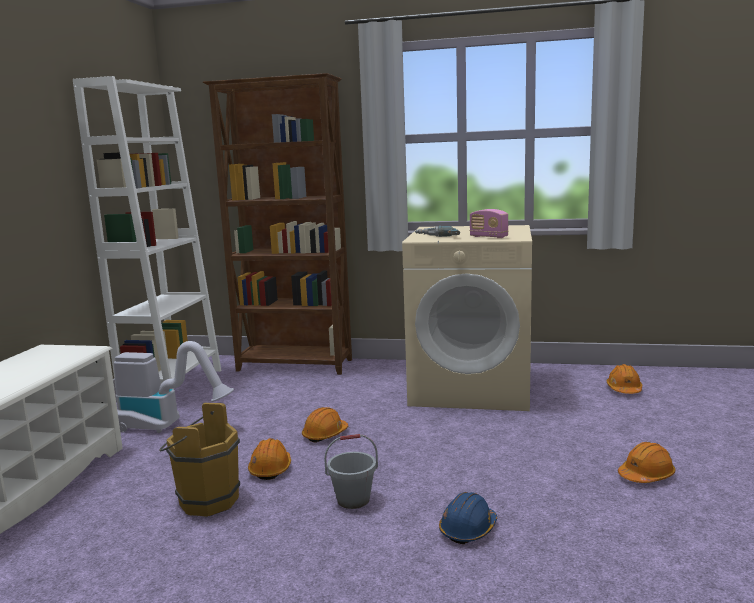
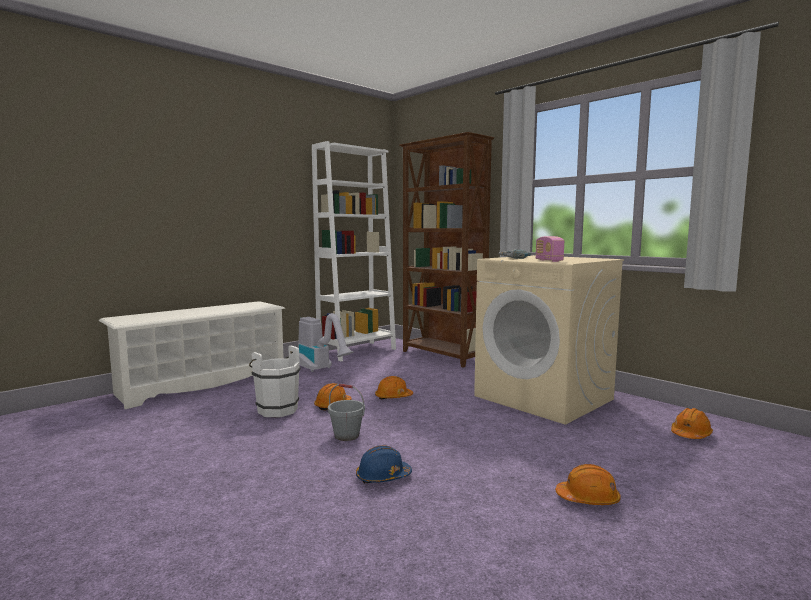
camera: 35 degrees right, 5 degrees down
(204, 500) = (276, 409): brown bucket -> white bucket

